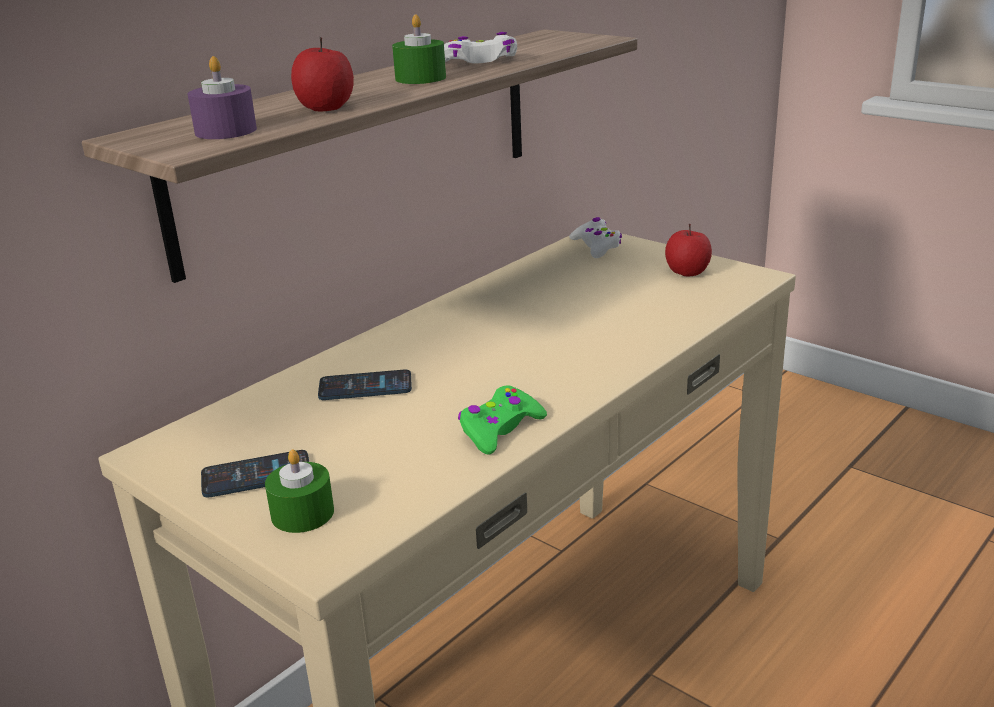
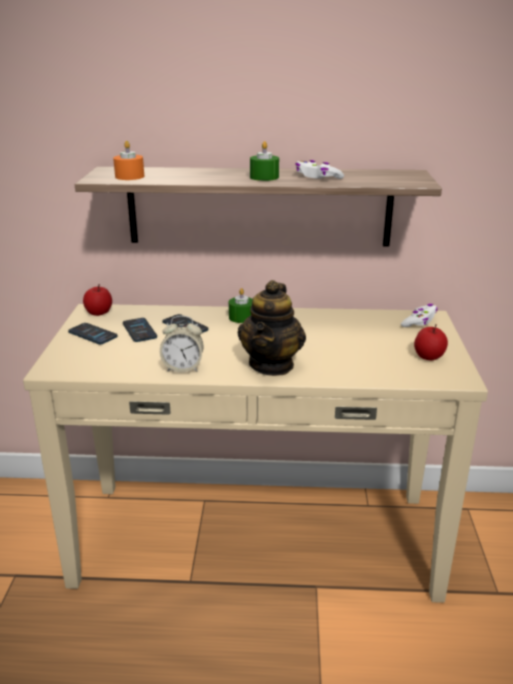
camera: 50 degrees right, 0 degrees up
(226, 131) = (129, 176): purple candle -> orange candle
(302, 513) = (75, 353): green candle -> green candle (241, 317)
(316, 428) = (139, 330): none -> phone
(325, 108) = (185, 178): apple -> apple (99, 313)
(500, 429) = (183, 368): green game controller -> alarm clock
(582, 363) = (272, 365): none -> teapot

